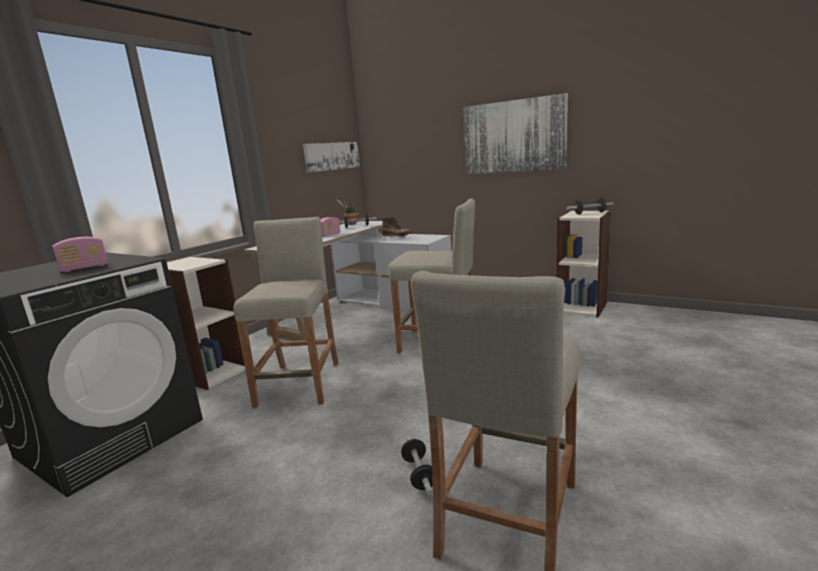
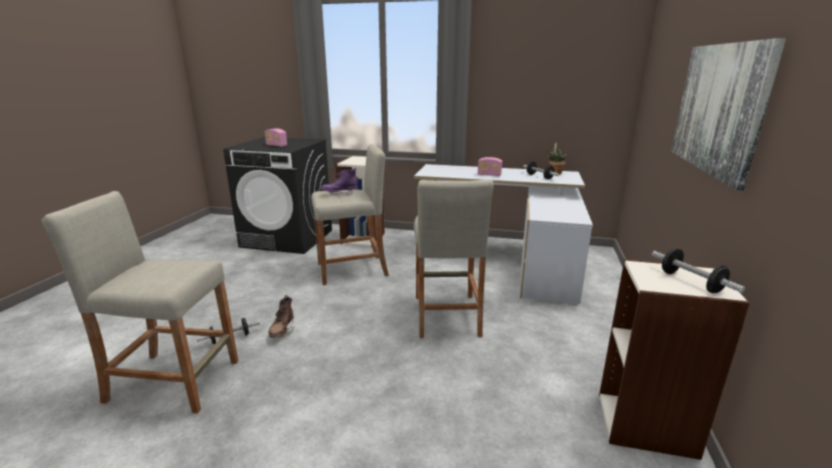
camera: 70 degrees right, 5 degrees up
(280, 285) = (340, 193): none -> purple boot
(332, 156) = (579, 94): picture -> none
(397, 238) = (551, 204): brown boot -> brown boot (282, 331)

